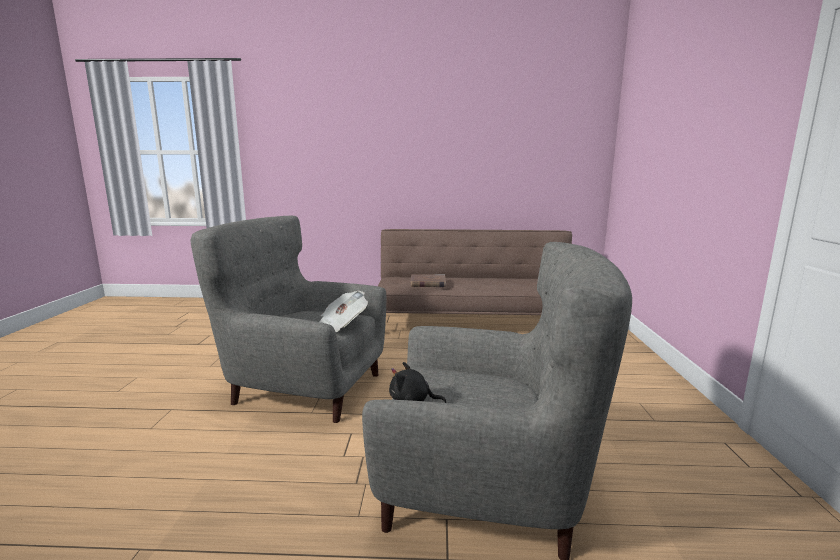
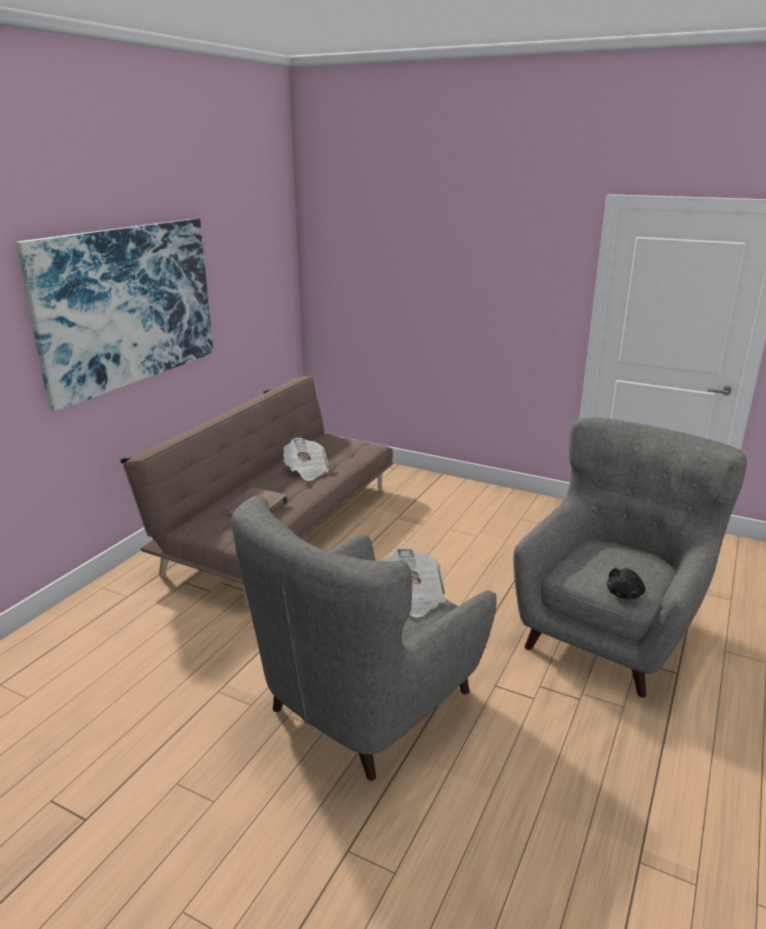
camera: 65 degrees left, 10 degrees up
(426, 148) = (127, 306): none -> picture
(495, 283) = (306, 471): none -> newspaper

